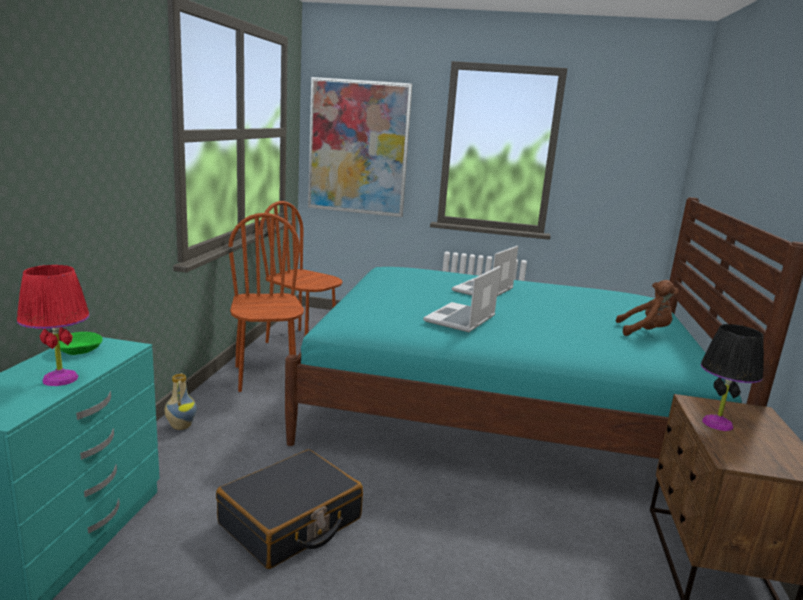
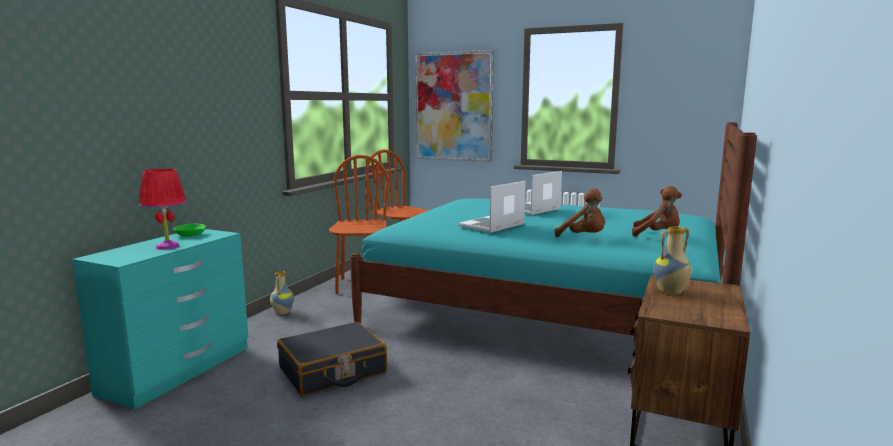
camera: 15 degrees right, 5 degrees down
(575, 339) = (584, 237): none -> brown plush toy
(717, 424) = (670, 292): black table lamp -> vase

